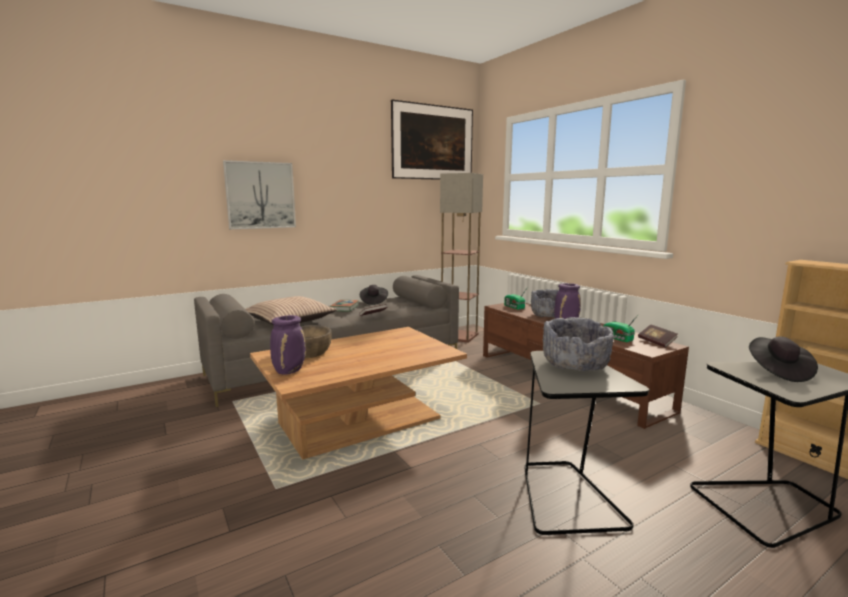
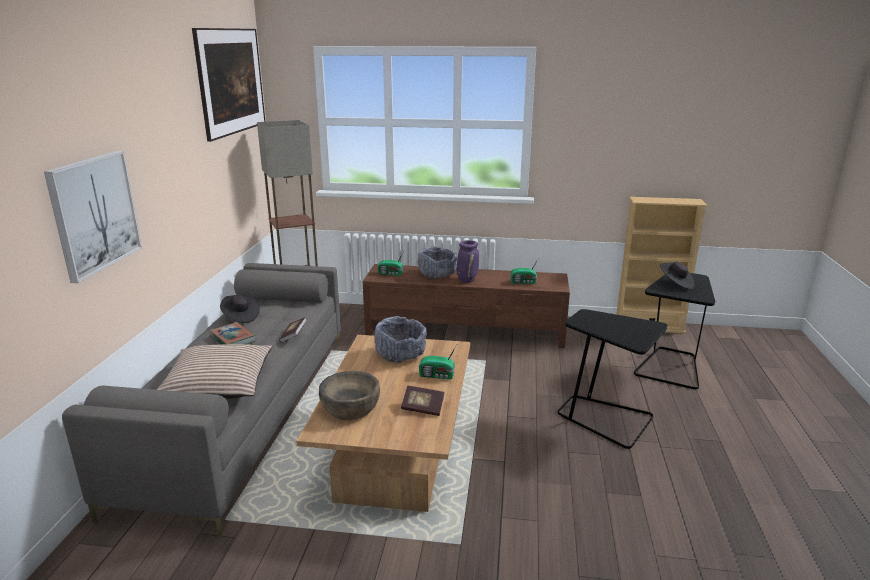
camera: 50 degrees left, 10 degrees up
(289, 371) = (392, 433): purple vase -> none
(392, 359) = (437, 376): none -> radio
(575, 365) = (608, 322): grey bowl -> grey bowl (400, 354)
(656, 342) = (547, 276): book -> book (422, 408)

